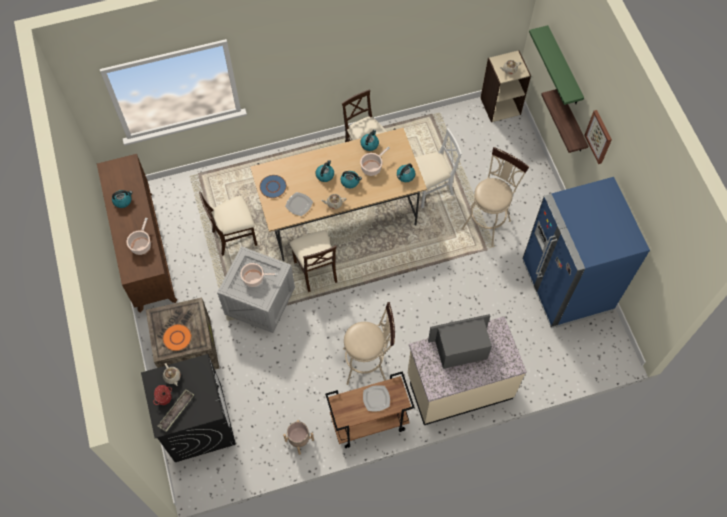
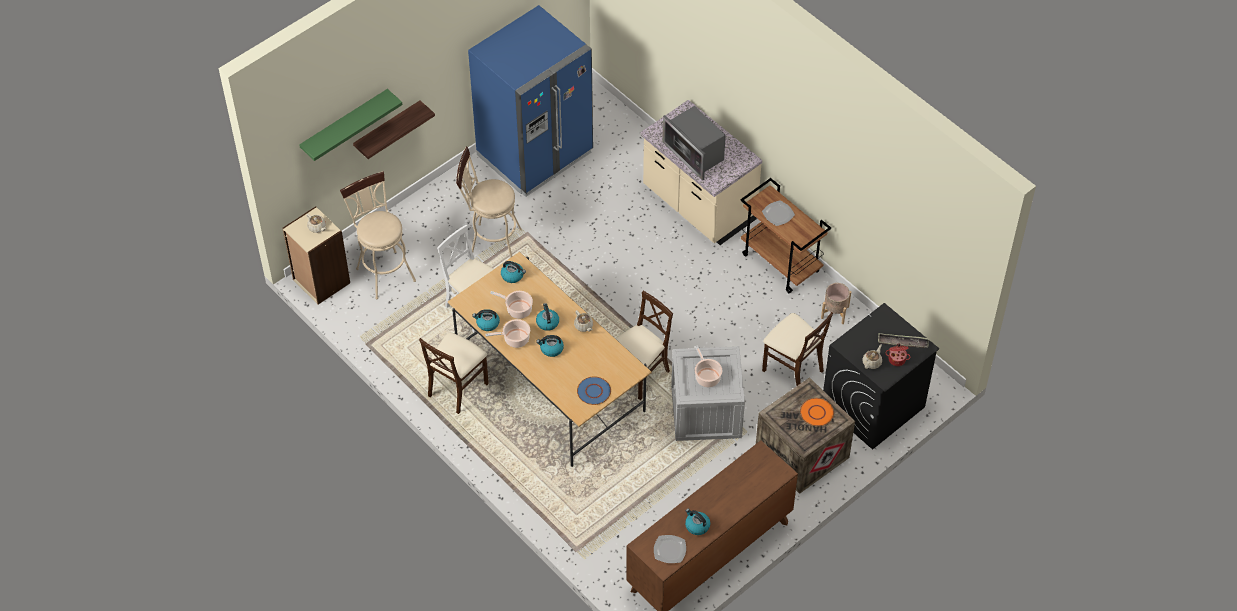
camera: 115 degrees left, 10 degrees down
(141, 244) = (740, 479): cooking pot -> cooking pot (514, 339)
(235, 236) = (640, 472): beige chair -> beige chair (792, 369)
(299, 204) = (603, 357): plate -> plate (669, 549)
(368, 363) = (719, 286): beige stool -> beige stool (383, 271)
(599, 136) = (426, 70): picture -> none

